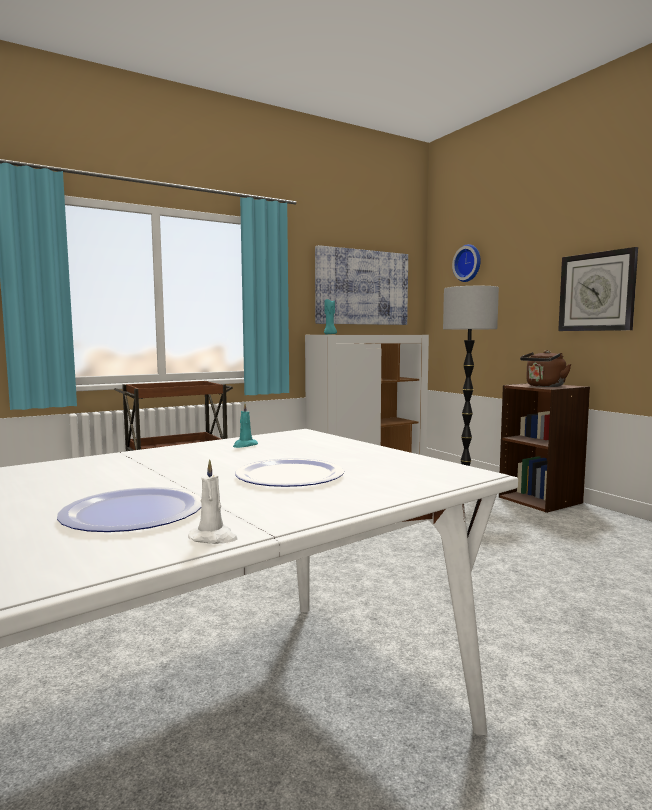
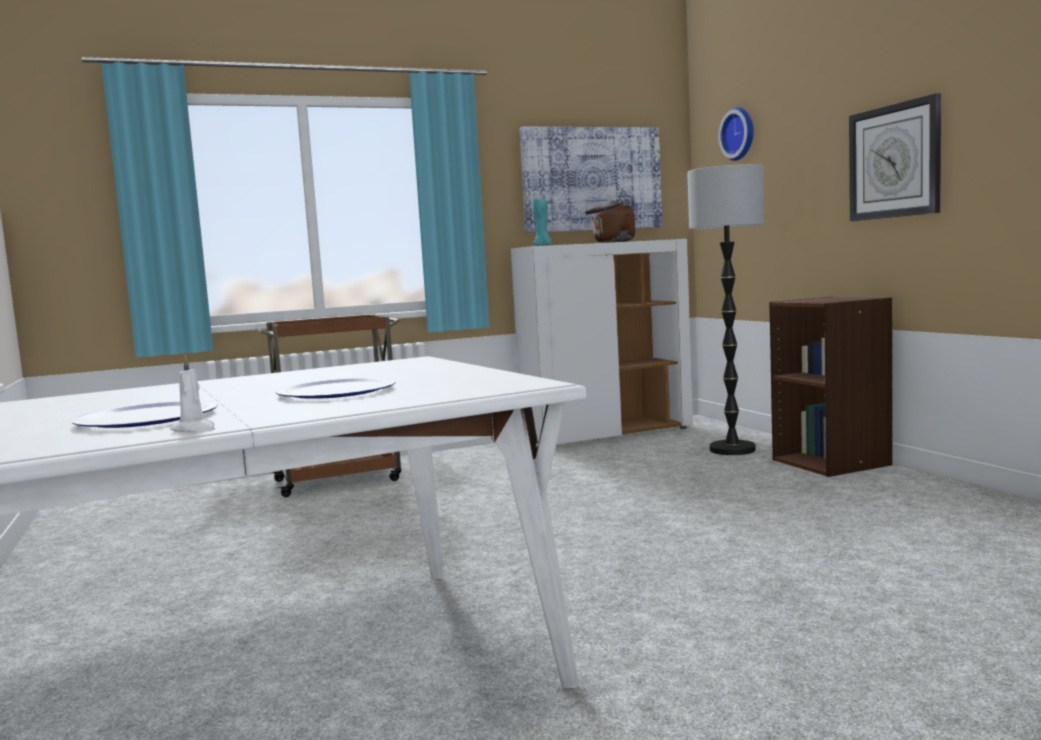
camera: 10 degrees right, 0 degrees up
(244, 445) = (332, 371): turquoise candle -> none
(544, 386) = (824, 300): brown kettle -> brown kettle (612, 242)

